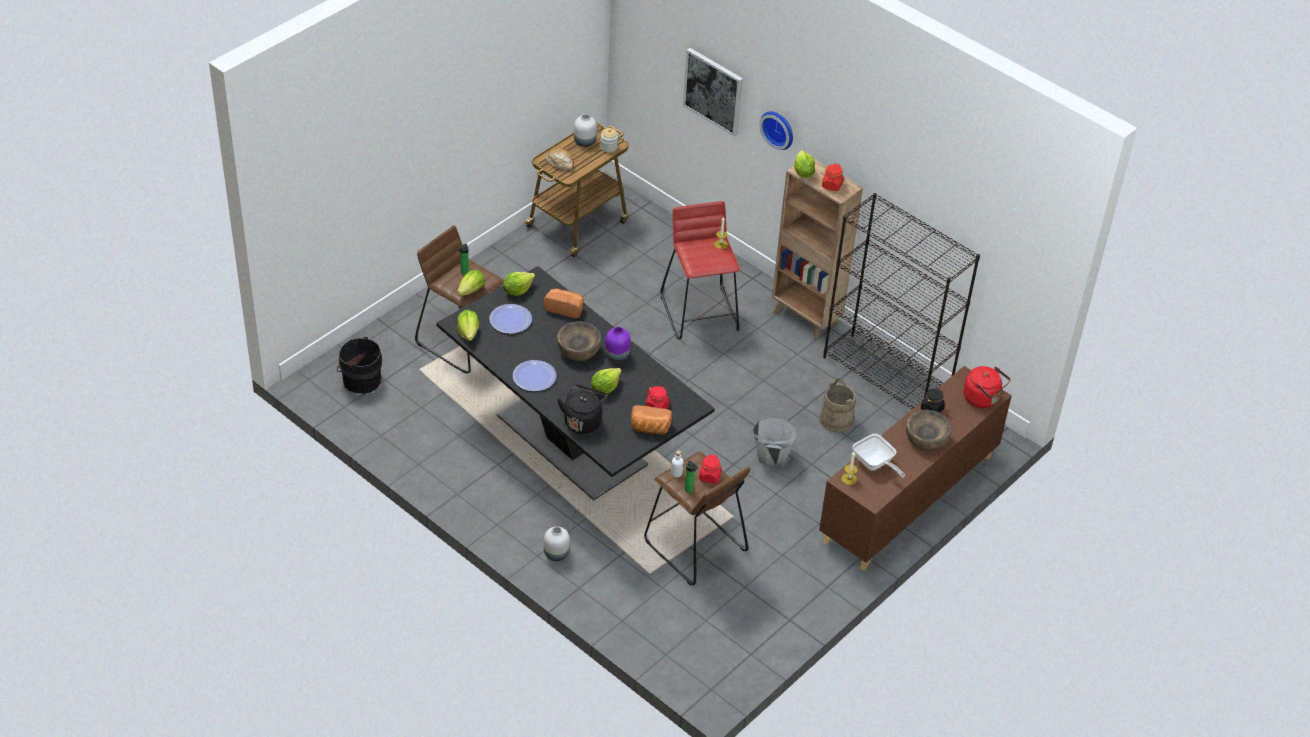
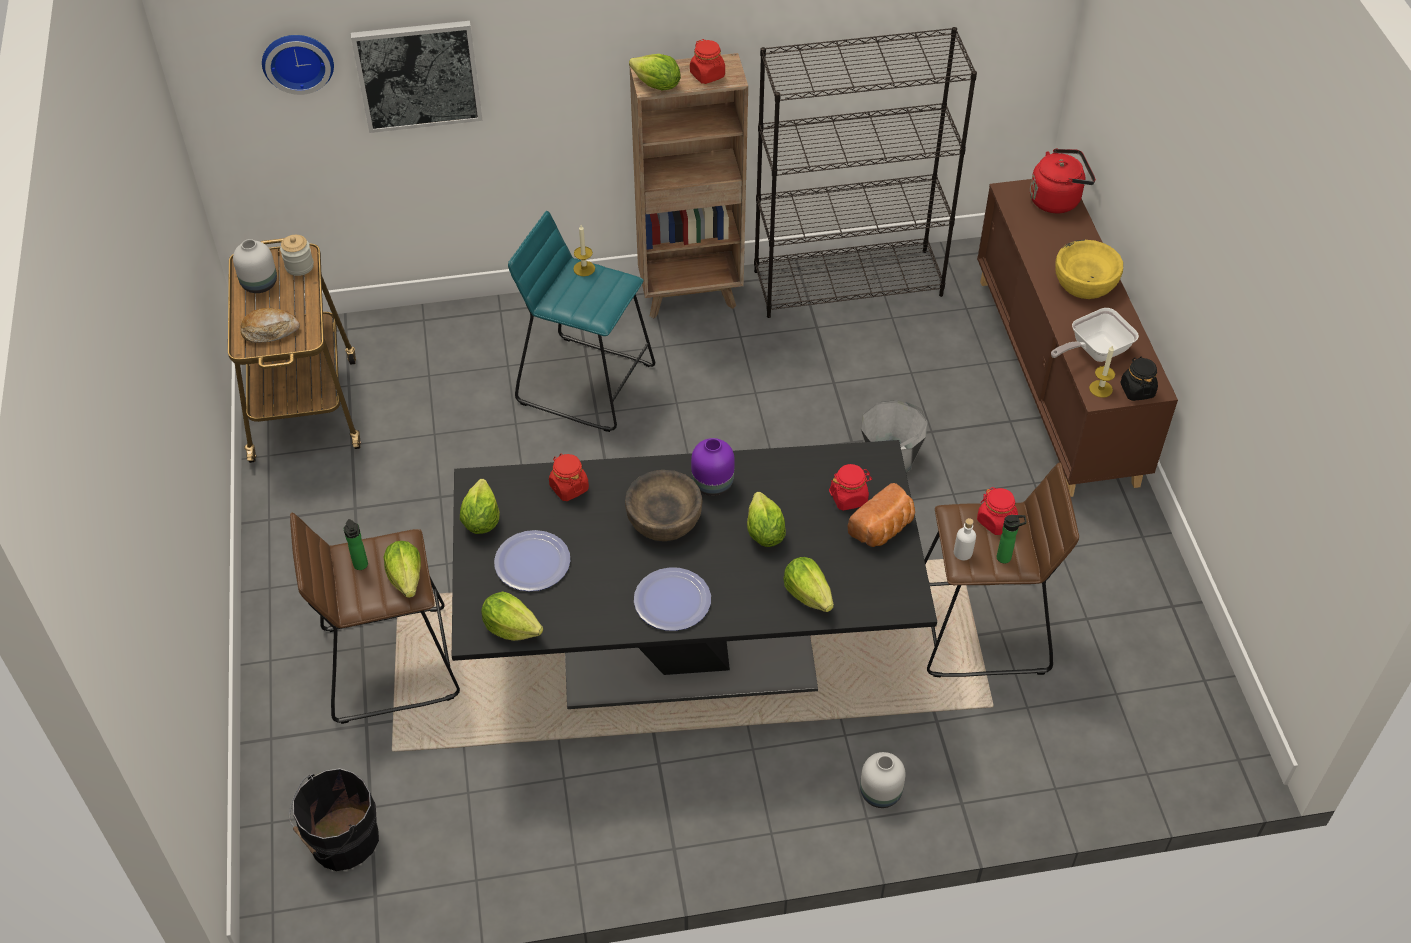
camera: 50 degrees left, 5 degrees up
(565, 308) = (569, 487): bread -> red jar
(583, 421) = (808, 594): black kettle -> lettuce
(700, 313) = (586, 383): red stool -> turquoise stool
(779, 128) = (558, 59): wall clock -> wall clock (297, 60)
(836, 420) = (878, 366): beige bucket -> none
(875, 464) = (1094, 351): frying pan -> frying pan turned 150 degrees clockwise
(926, 438) = (1084, 282): brown bowl -> yellow bowl
(932, 409) = (1039, 249): black jar -> black jar (1137, 390)

